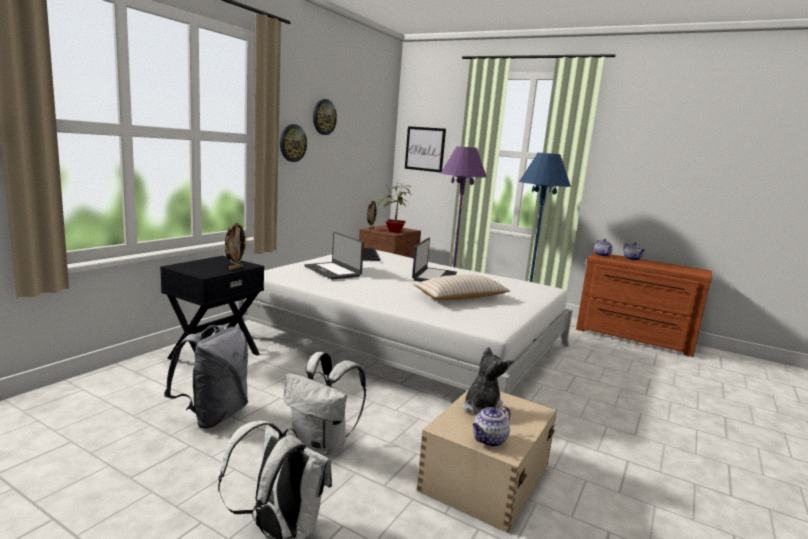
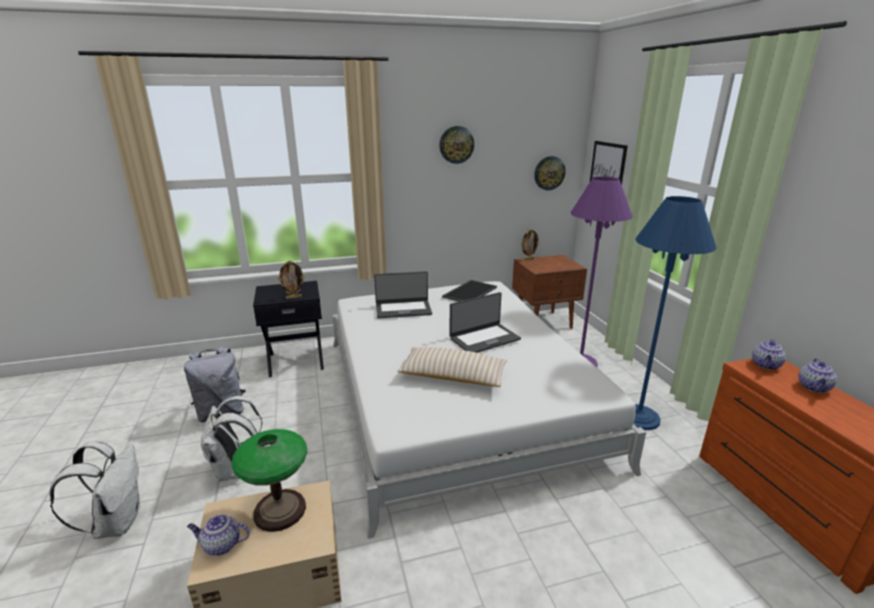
camera: 45 degrees right, 10 degrees up
(292, 143) = (412, 175): wall clock -> wall clock (549, 173)
(333, 271) = (403, 309): laptop -> laptop turned 105 degrees counterclockwise
(394, 231) = (548, 266): potted plant -> none
(481, 408) = (279, 510): plush toy -> table lamp

